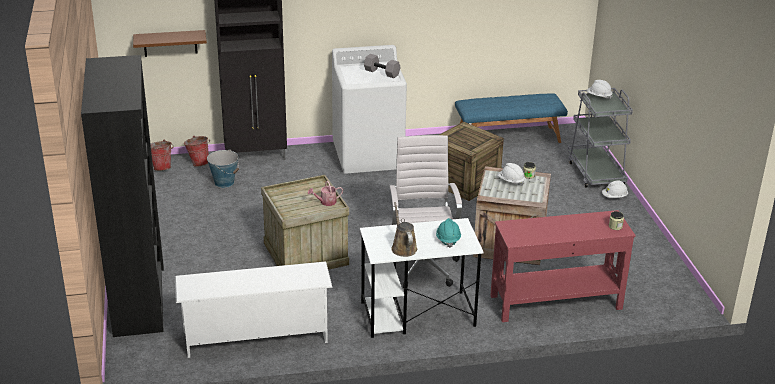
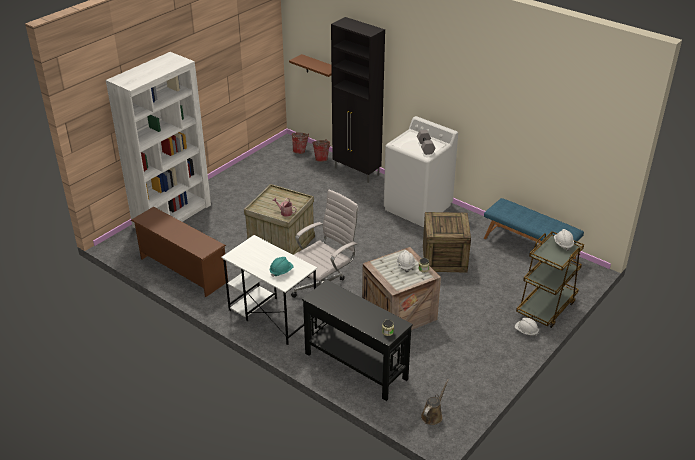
camera: 50 degrees right, 5 degrees up
(139, 299) = (172, 215): black bookcase -> white bookcase
(224, 182) = (314, 177): bucket -> none
(256, 338) = (182, 270): white shoe rack -> brown shoe rack
(403, 247) = (251, 260): brown watering can -> brown watering can (433, 415)
(555, 302) = (355, 365): red console table -> black console table
(595, 172) = (546, 307): grey cart -> brown cart

